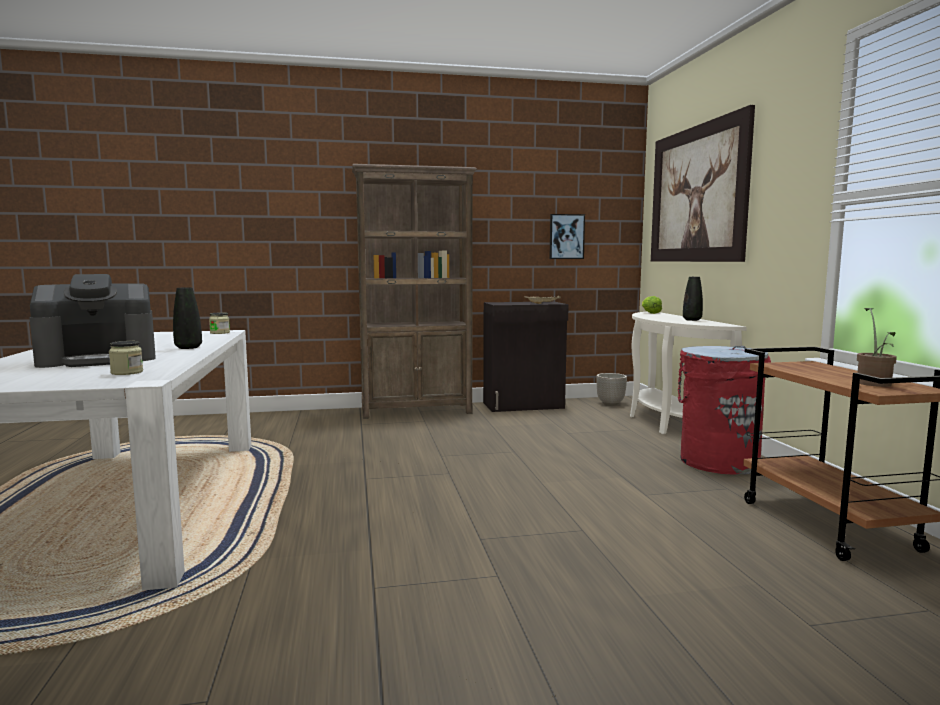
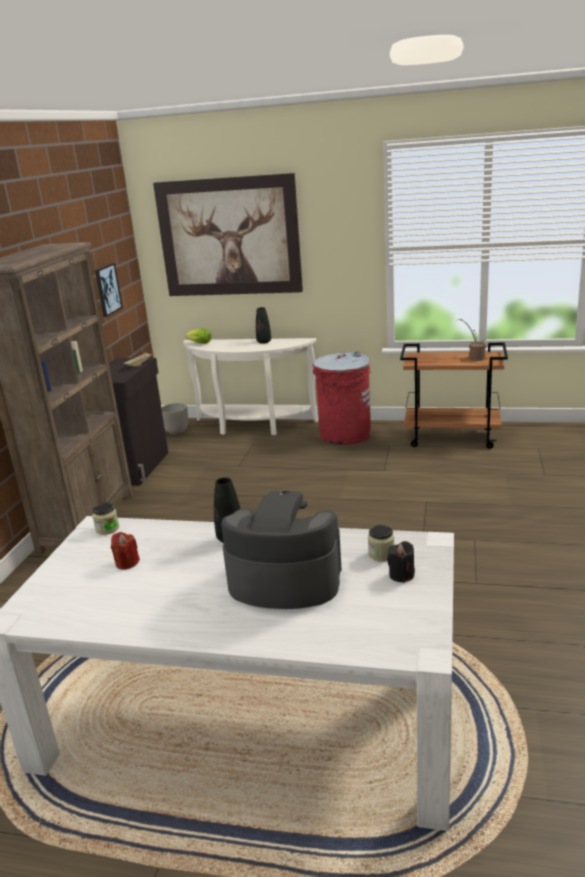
camera: 65 degrees left, 15 degrees up
(75, 378) = (401, 575): none -> black candle
(99, 359) = (284, 580): coffee machine -> coffee machine turned 75 degrees counterclockwise
(161, 339) = (127, 563): none -> red candle

